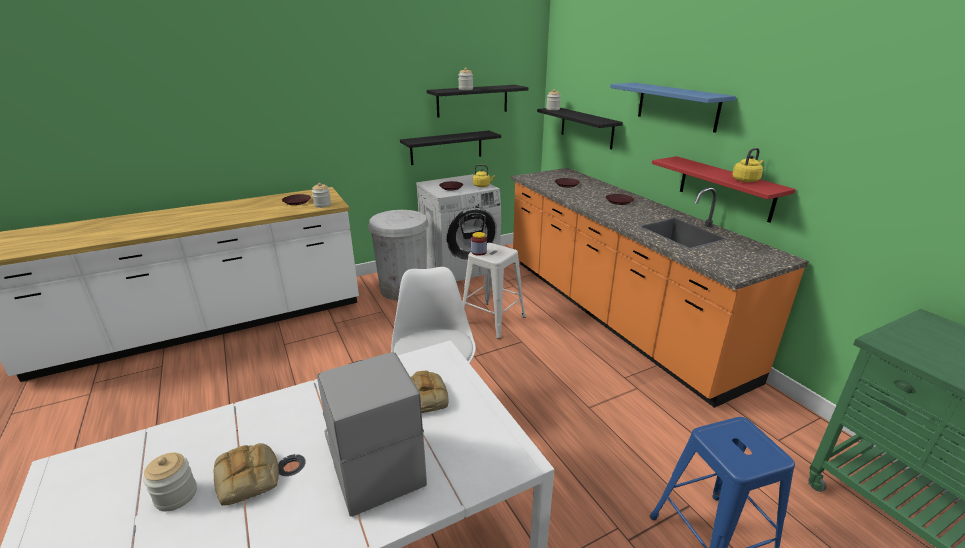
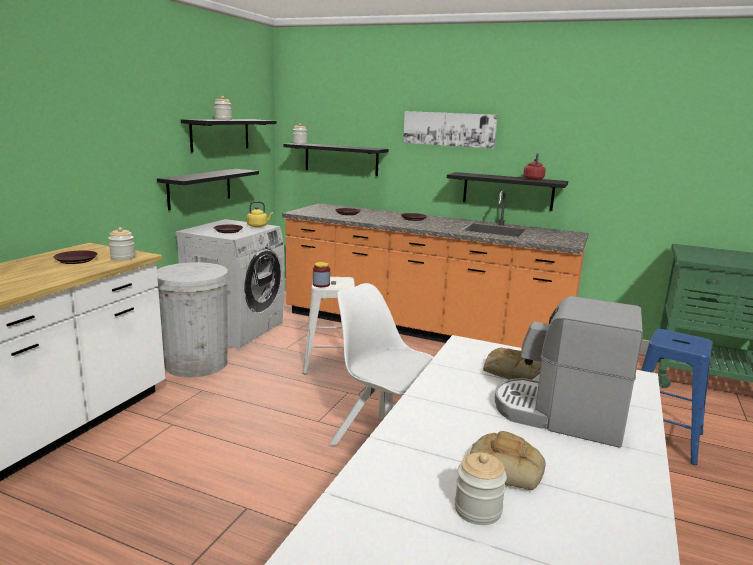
camera: 40 degrees left, 10 degrees down
(677, 106) = (449, 129): blue shelf -> picture
(725, 188) = (508, 191): red shelf -> black shelf
(746, 180) = (533, 179): yellow kettle -> red kettle

